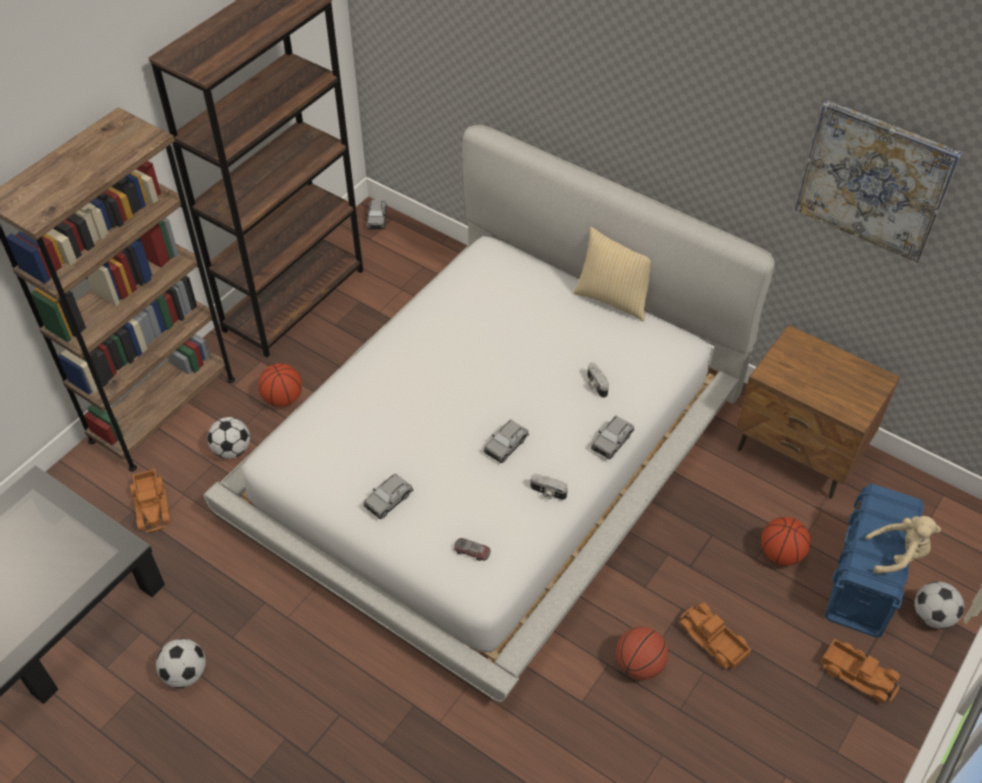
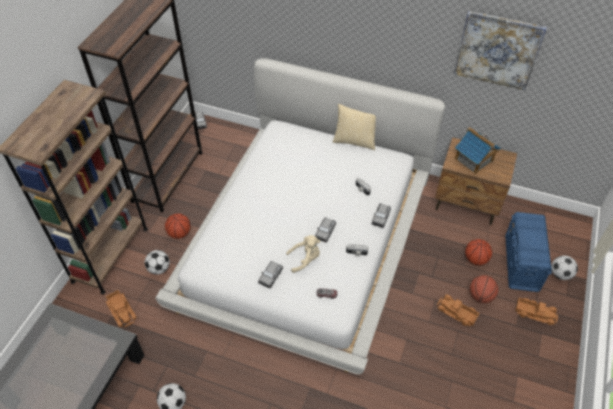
camera: 15 degrees left, 0 degrees up
(639, 665) = (423, 335): basketball -> basketball (481, 296)
(813, 373) = (474, 160): none -> toy house
(898, 554) = (543, 246): beige plush toy -> beige plush toy (305, 259)

